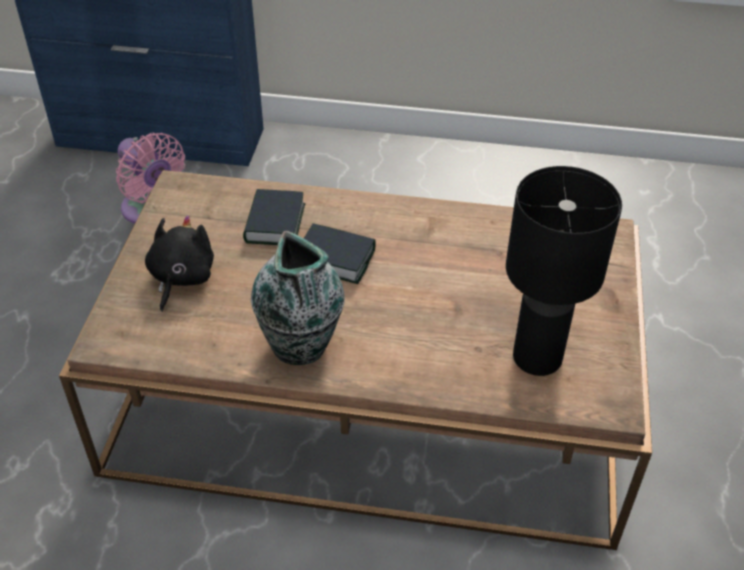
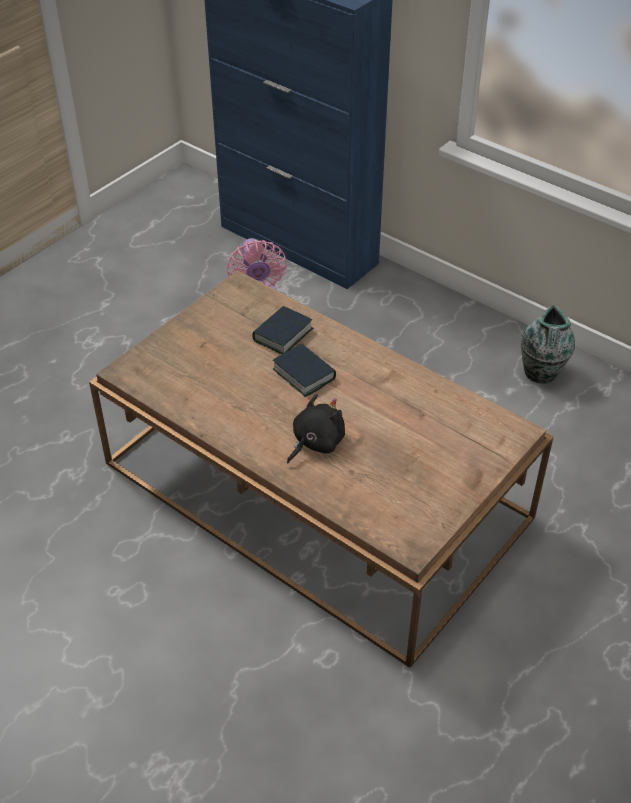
camera: 30 degrees right, 0 degrees up
(180, 278) = (196, 348): black plush toy -> black plush toy (315, 442)
(300, 346) = (238, 422): vase -> vase (541, 373)
(538, 359) = (387, 495): black table lamp -> none

